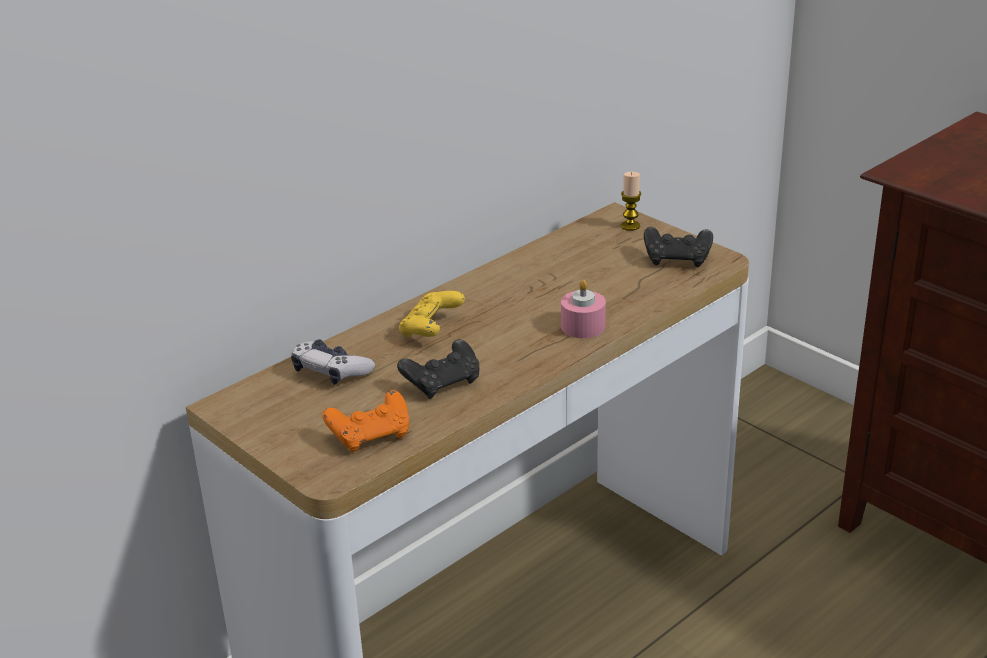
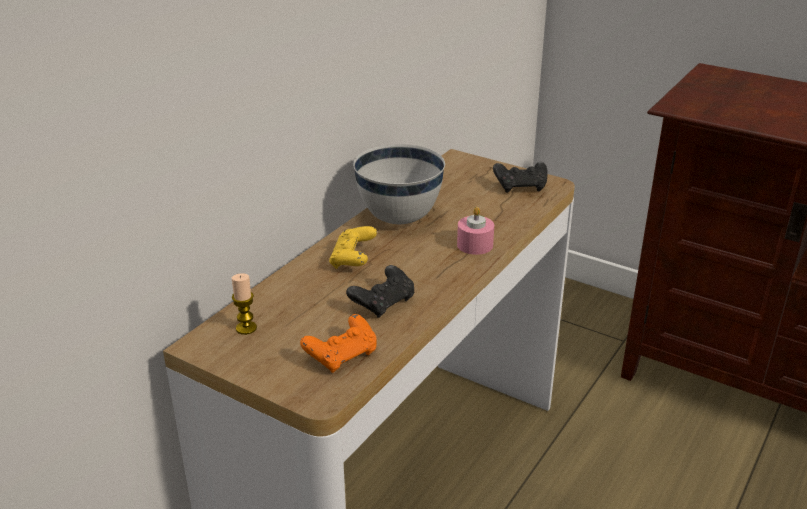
camera: 15 degrees left, 0 degrees up
(331, 371) = (283, 304): game controller -> none
(508, 285) = (400, 218): none -> white bowl
(630, 226) = (472, 165): candle -> candle (246, 328)

